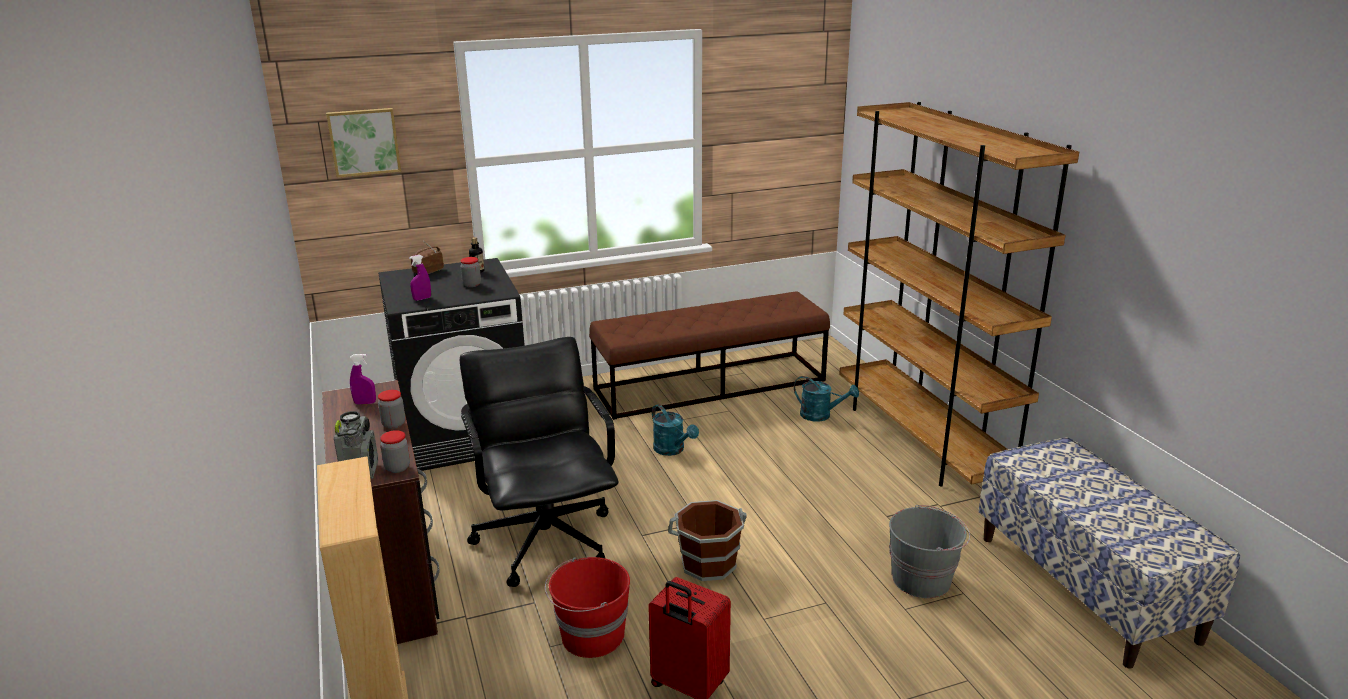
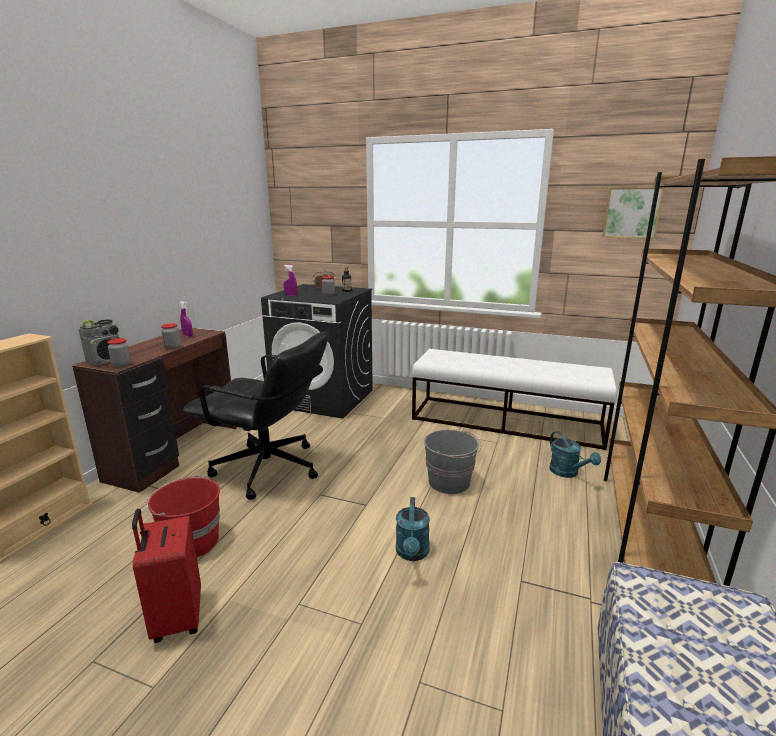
camera: 40 degrees right, 5 degrees down
(364, 141) = (311, 202): picture -> picture (631, 213)
(546, 540) = (268, 469): black office chair -> black office chair turned 90 degrees clockwise
(672, 450) = (420, 451): turquoise watering can -> turquoise watering can (412, 553)
(708, 563) = (328, 536): brown bucket -> none
(710, 384) = (507, 421): brown bench -> white bench
(922, 579) = (477, 663): grey bucket -> grey bucket (450, 482)

